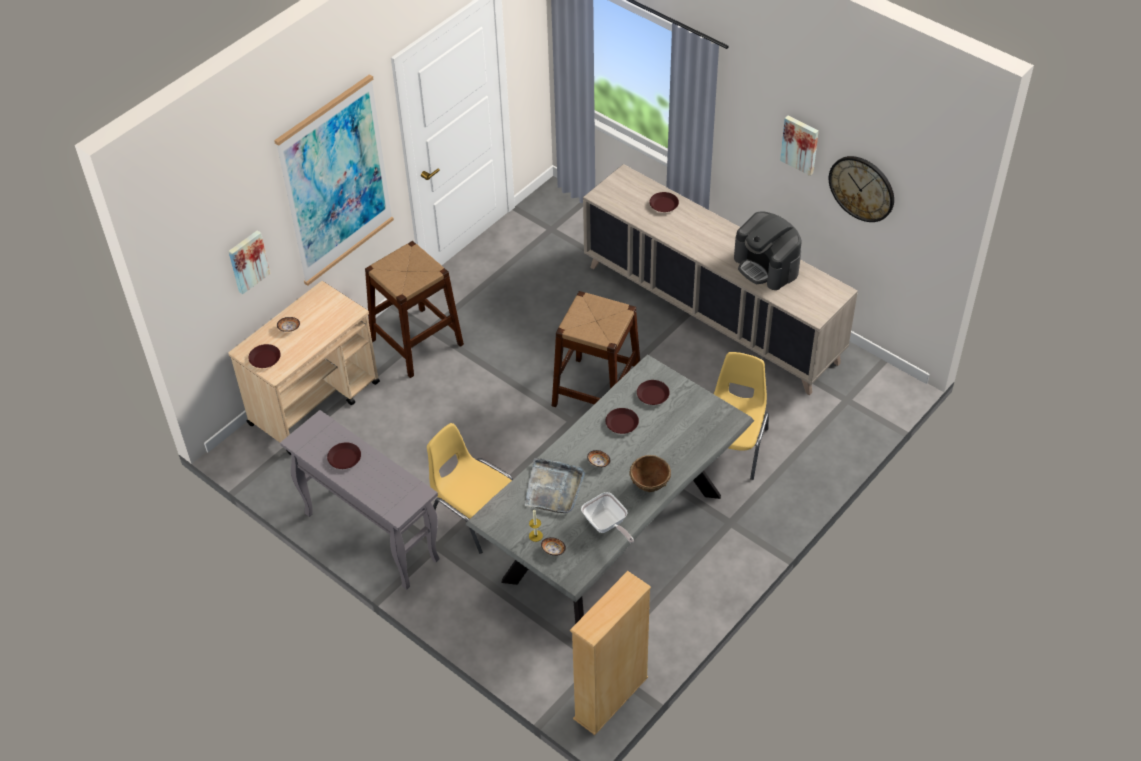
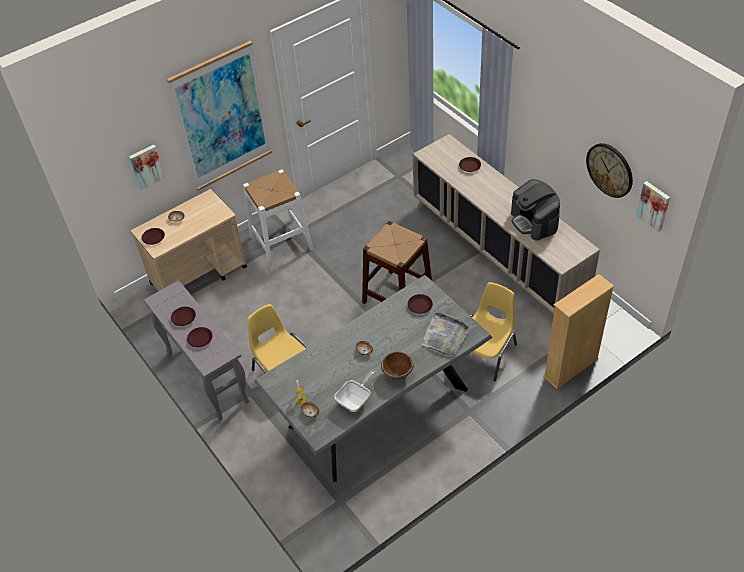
camera: 15 degrees right, 0 degrees up
(416, 342) = (281, 242): brown stool -> white stool
(554, 488) = (325, 365): grey tray -> grey tray (445, 335)
(607, 525) = (356, 400): frying pan -> frying pan turned 120 degrees counterclockwise
(611, 698) = (342, 531): beige bookcase -> beige bookcase (570, 368)
(621, 423) = (390, 324): brown plate -> brown plate (200, 339)
(800, 144) = (568, 130): picture -> picture (654, 205)

